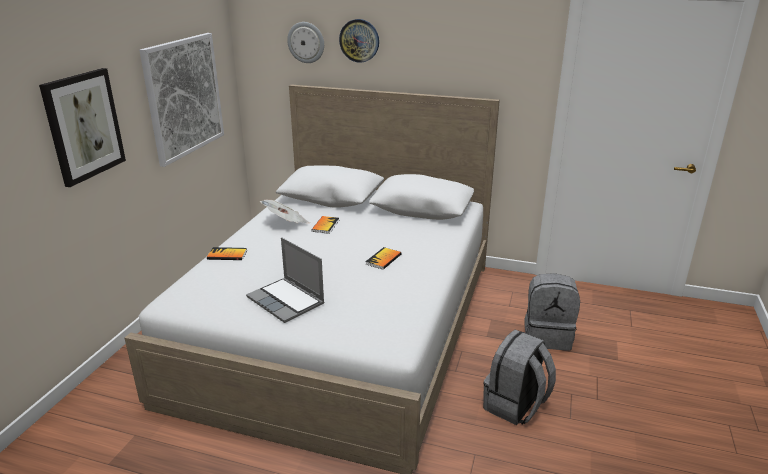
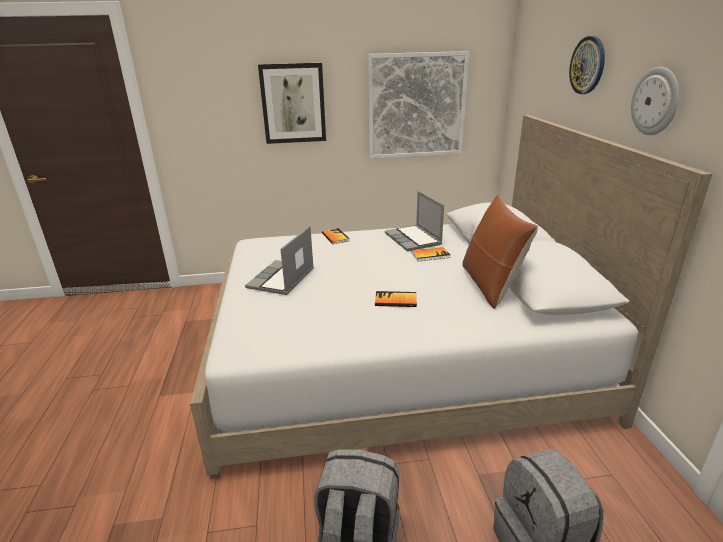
camera: 65 degrees right, 0 degrees up
(286, 223) = (413, 239): newspaper -> laptop
(306, 42) = (549, 67): wall clock -> wall clock (656, 101)
(398, 221) = (490, 285): none -> brown pillow

